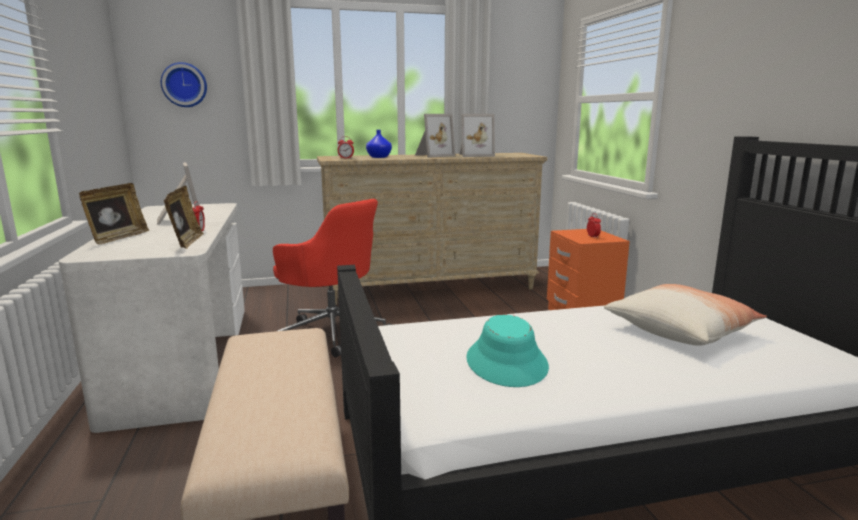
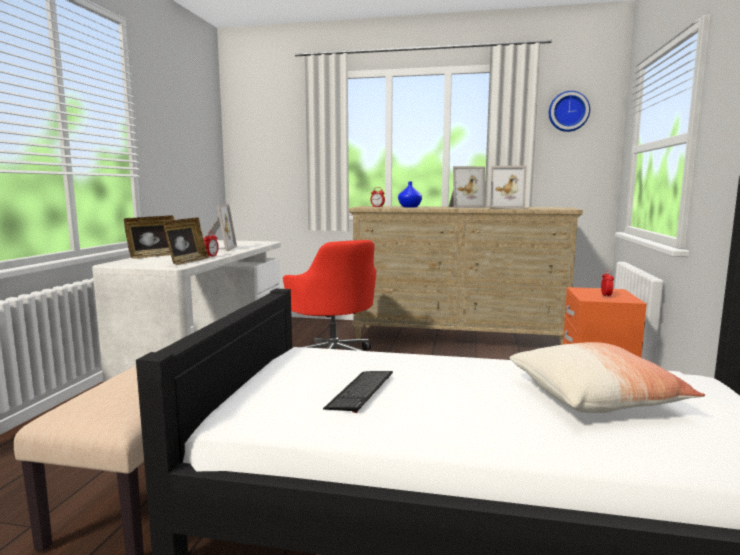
camera: 25 degrees right, 5 degrees down
(184, 85) = (266, 147): wall clock -> wall clock (568, 111)
(507, 362) = (360, 392): turquoise hat -> keyboard

